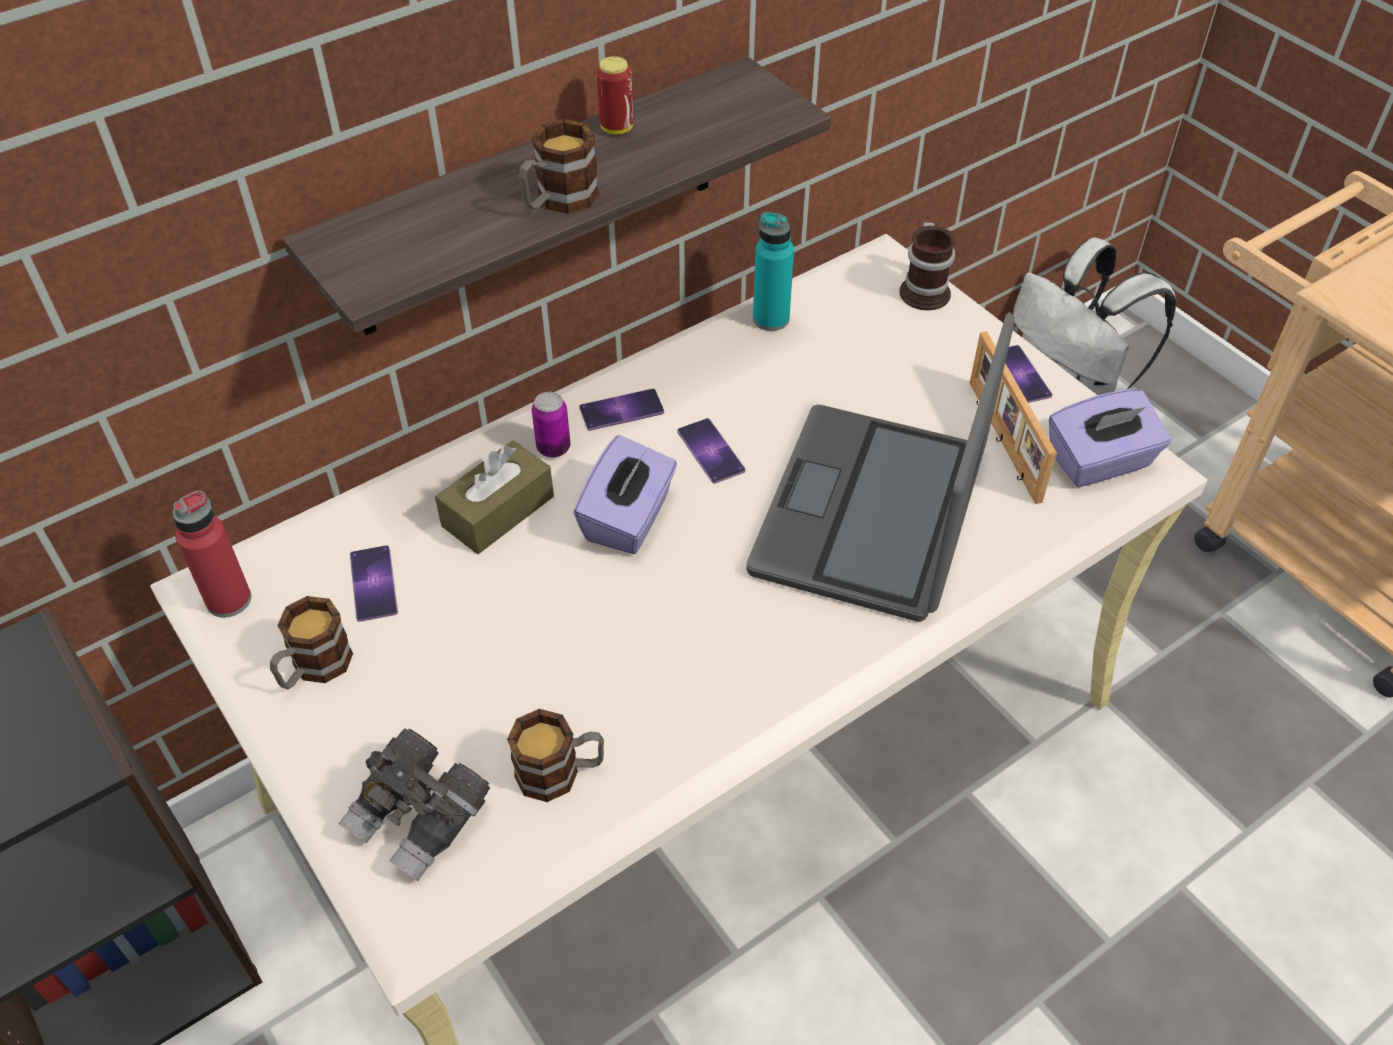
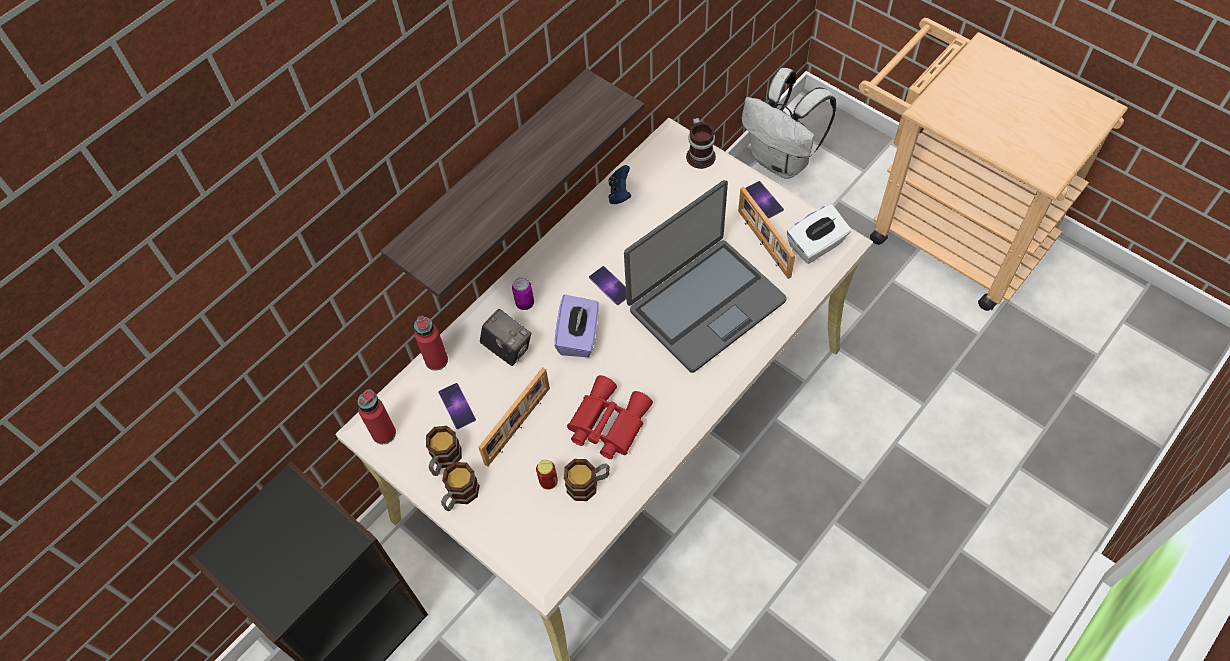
camera: 10 degrees left, 10 degrees up
(368, 504) = (436, 360): none -> red bottle
(420, 819) = (528, 524): grey binoculars -> none
(469, 641) = (519, 426): none -> picture frame
(498, 511) = (508, 348): brown tissue box -> camera
(558, 201) = (517, 194): mug -> mug (460, 496)
(616, 128) = (531, 137): can -> can (548, 482)
(621, 410) = (554, 271): phone -> none
(630, 672) = (606, 423): none -> red binoculars
(771, 319) = (619, 193): turquoise bottle -> blue game controller
(872, 514) = (705, 304): laptop -> laptop turned 135 degrees counterclockwise
(1099, 462) = (816, 245): purple tissue box -> white tissue box

